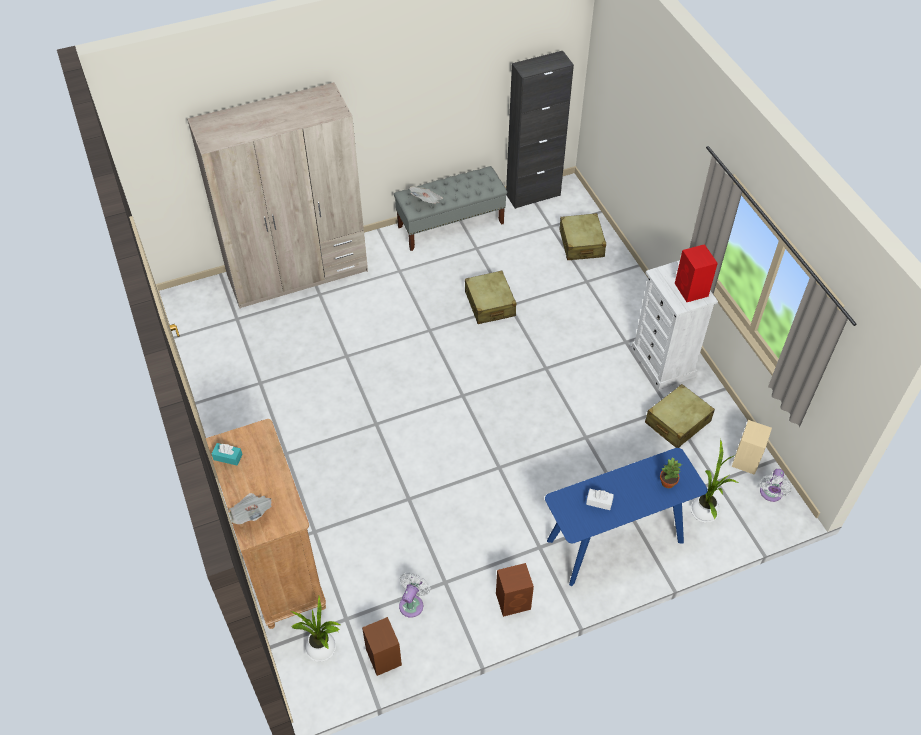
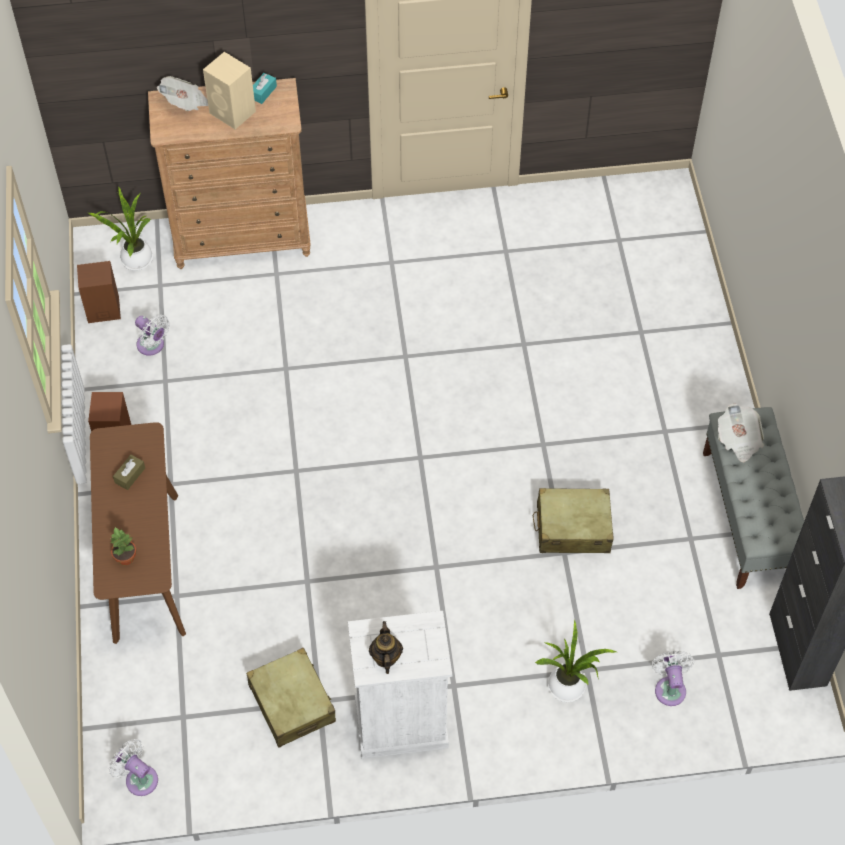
camera: 105 degrees right, 5 degrees up
(298, 273) = (687, 314): beige wardrobe -> none
(581, 244) = (669, 688): beige suitcase -> white fan
(599, 502) = (130, 475): white tissue box -> brown tissue box
(615, 541) = (145, 566): blue console table -> brown console table
(691, 290) = (385, 657): red speaker -> teapot
(704, 509) = (148, 685): potted plant -> potted plant (569, 688)
(746, 459) = (202, 770): beige speaker -> beige speaker (233, 113)

